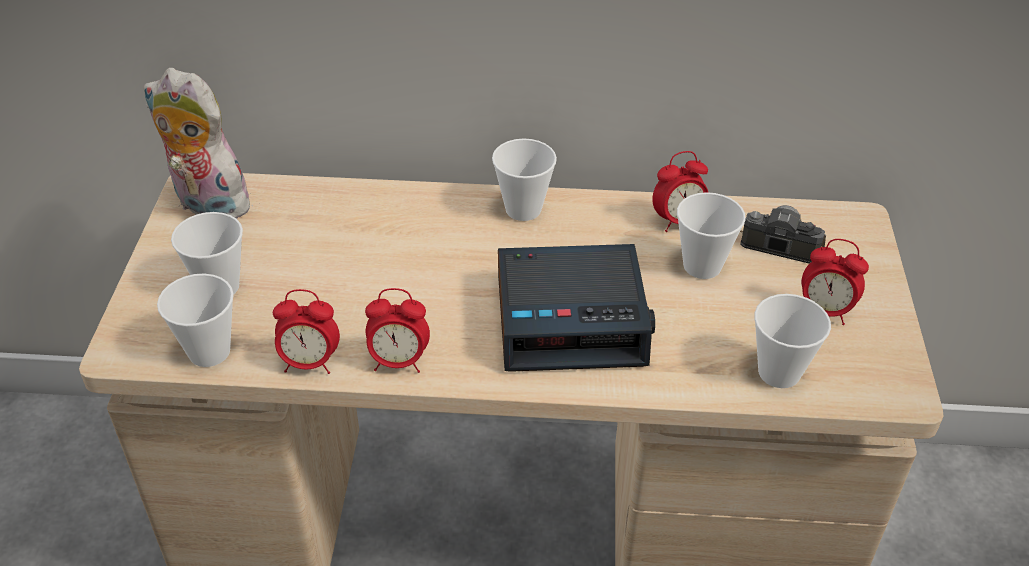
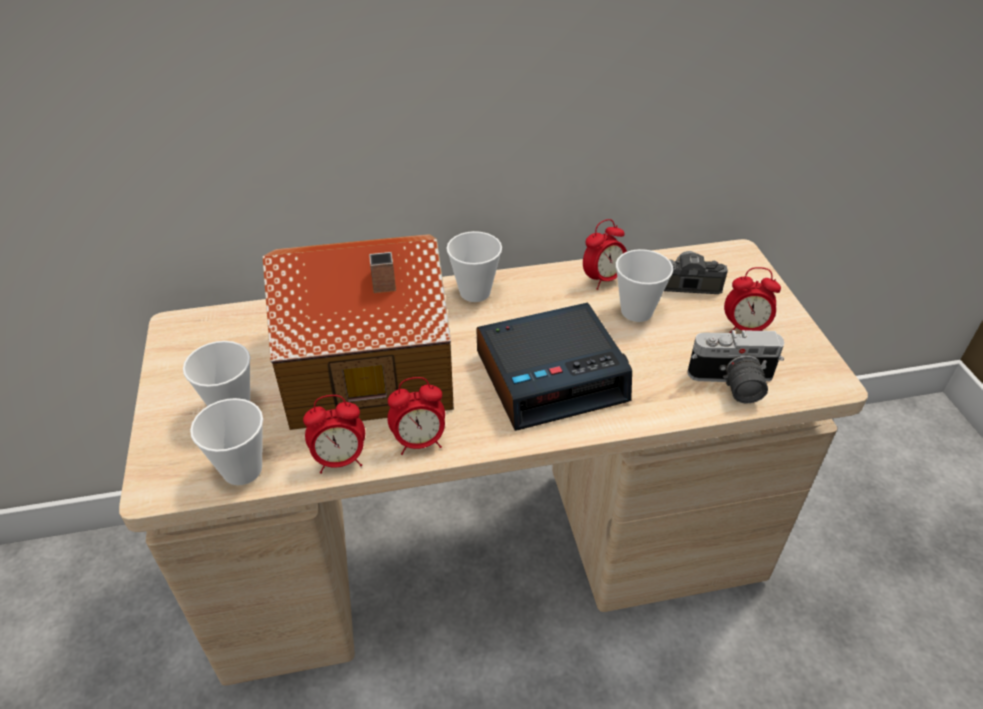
camera: 15 degrees left, 0 degrees up
(207, 205) = (194, 338): plush toy -> none
(378, 270) = (371, 365): none -> toy house
(779, 372) = (732, 385): cup -> camera

